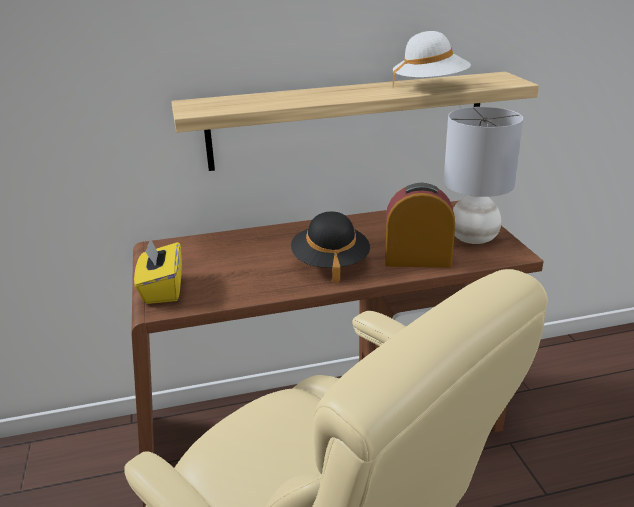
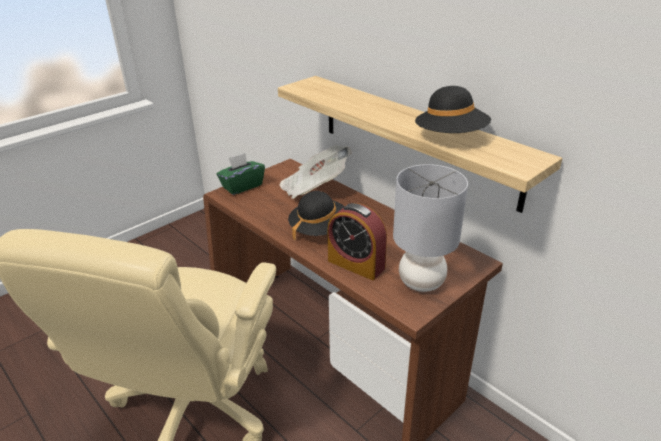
camera: 60 degrees right, 5 degrees up
(162, 289) = (242, 186): yellow tissue box -> green tissue box
(235, 244) = (314, 188): none -> newspaper
(417, 260) = (356, 264): alarm clock -> alarm clock turned 150 degrees clockwise
(430, 86) = (450, 137): white hat -> black hat

